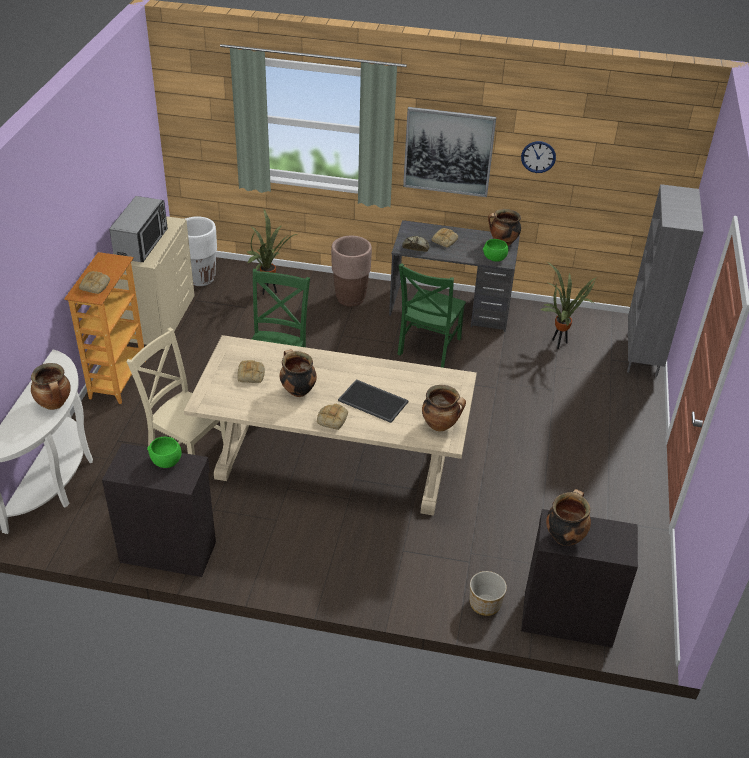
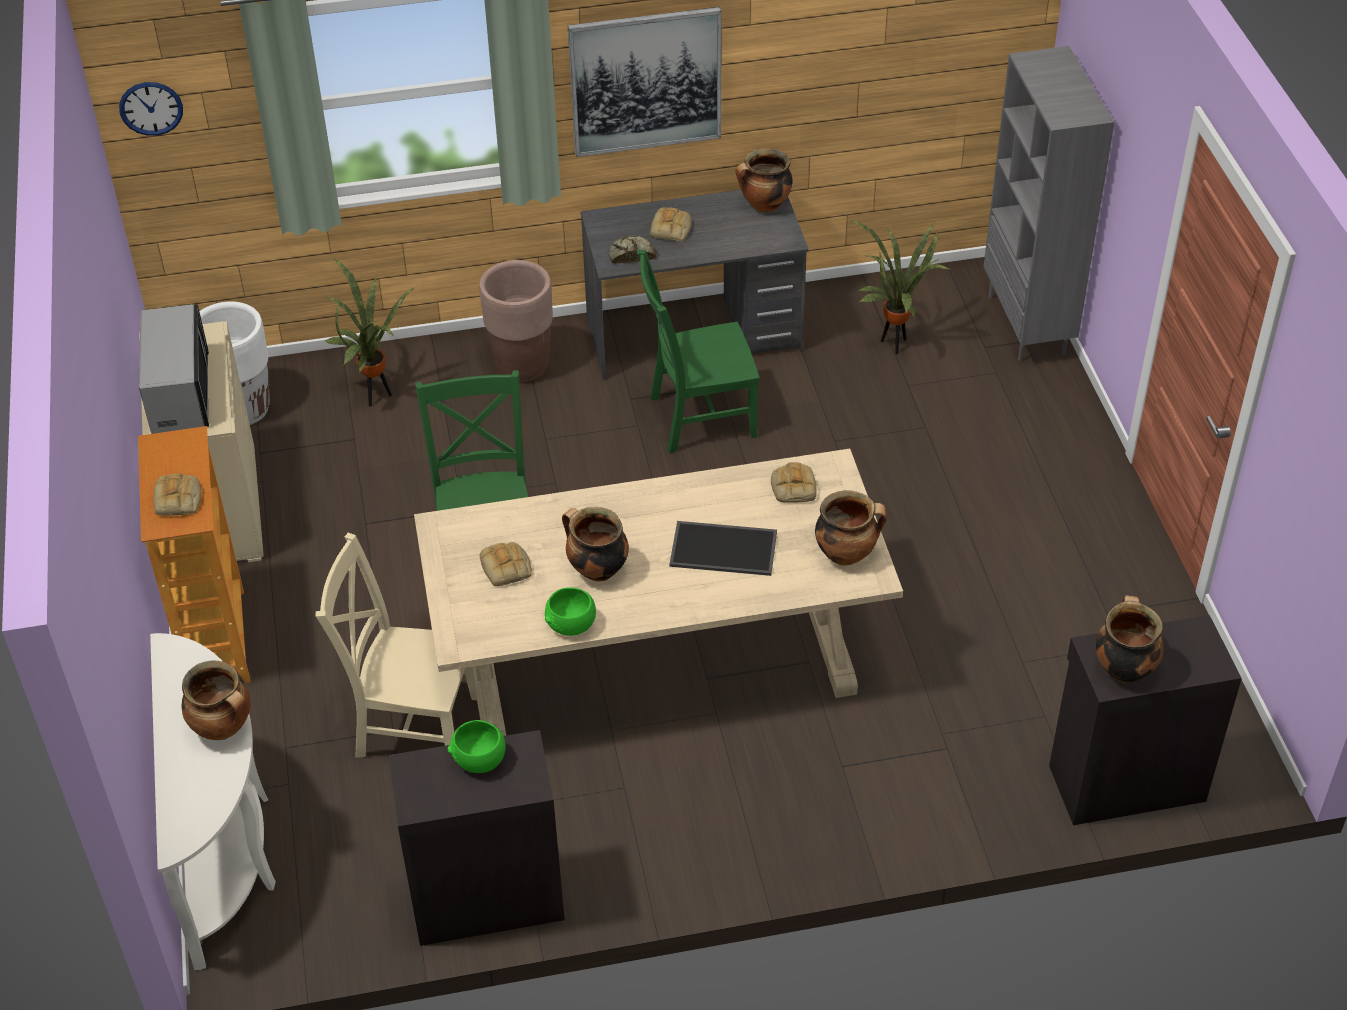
camera: 20 degrees left, 5 degrees up
(332, 418) = (678, 599): bread -> bread (792, 487)
(428, 348) = (697, 417): green chair -> green chair turned 75 degrees clockwise
(484, 604) = (1002, 804): planter -> none
(494, 258) = (767, 238): green bowl -> green bowl (571, 625)
(538, 157) = (797, 53): wall clock -> wall clock (151, 108)

